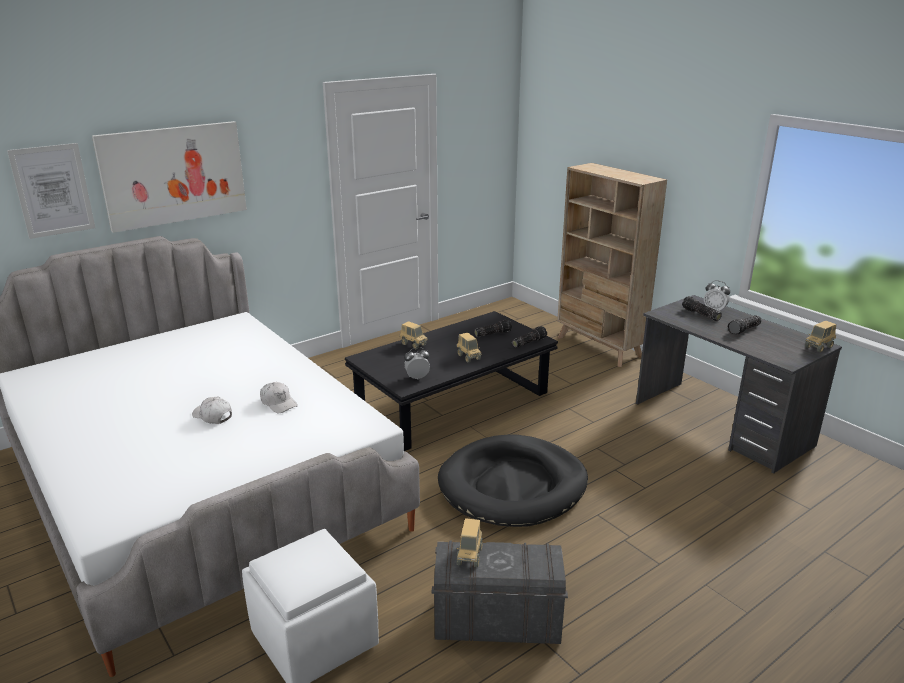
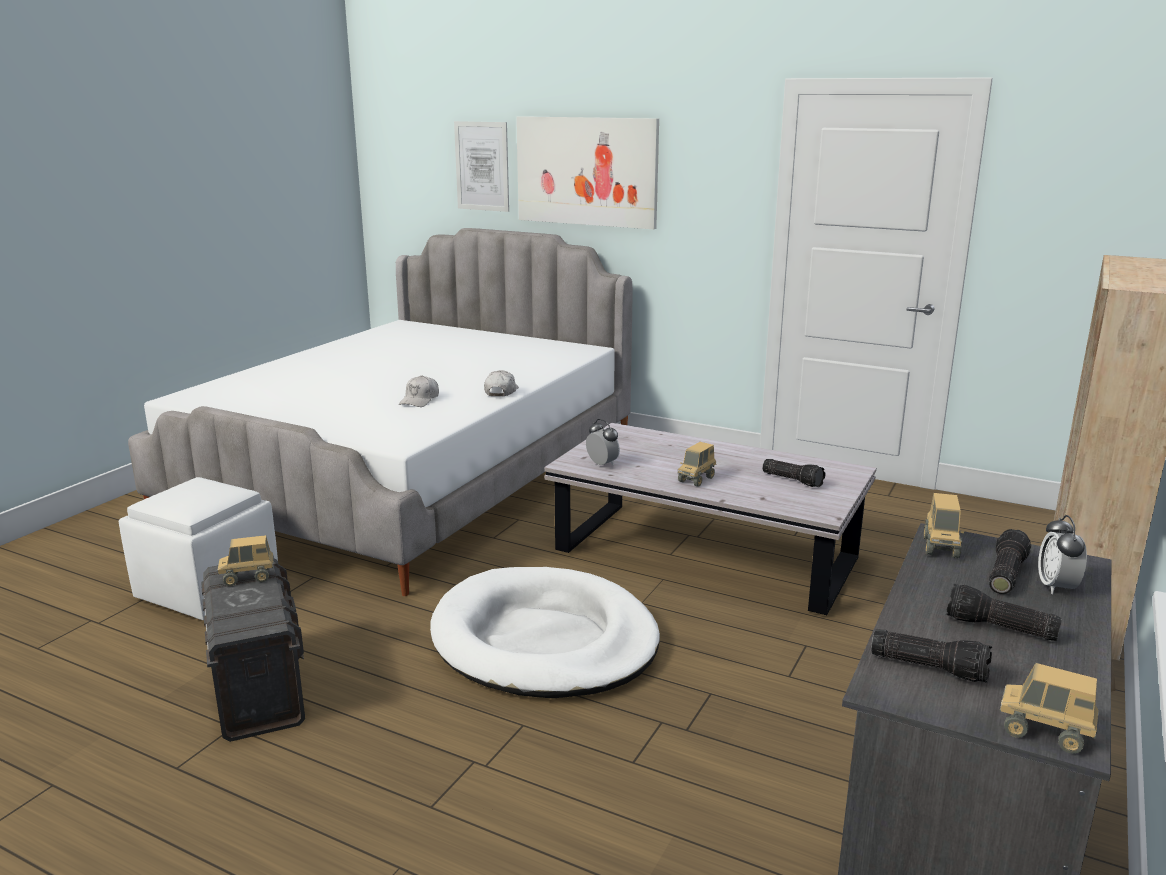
camera: 65 degrees right, 5 degrees down
(213, 416) = (375, 386): white cap -> white cap (501, 391)
(413, 345) = (689, 445): toy truck -> toy truck (940, 547)
(453, 405) = (704, 555): black coffee table -> white coffee table
(513, 485) = (544, 640): black dog bed -> white dog bed
(528, 342) = (800, 507): flashlight -> flashlight (930, 666)

